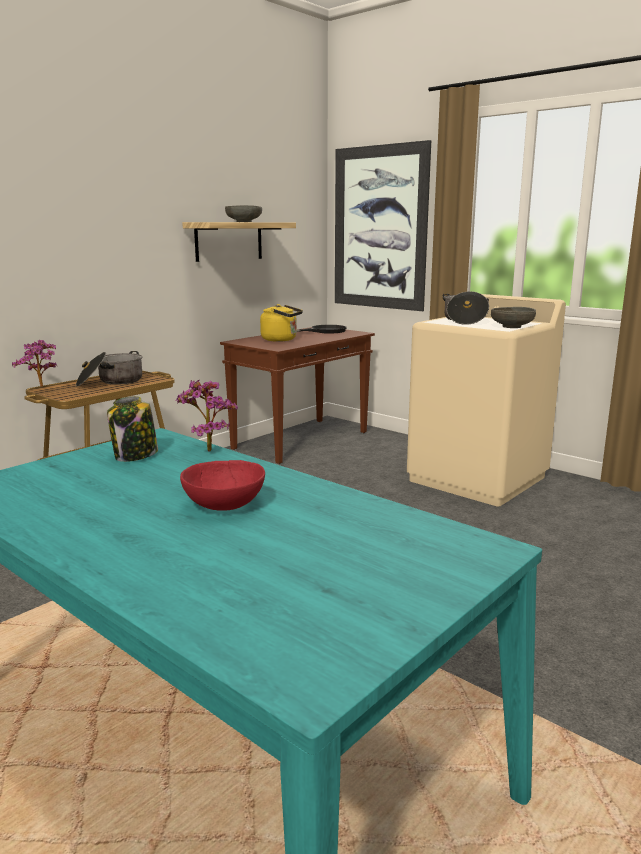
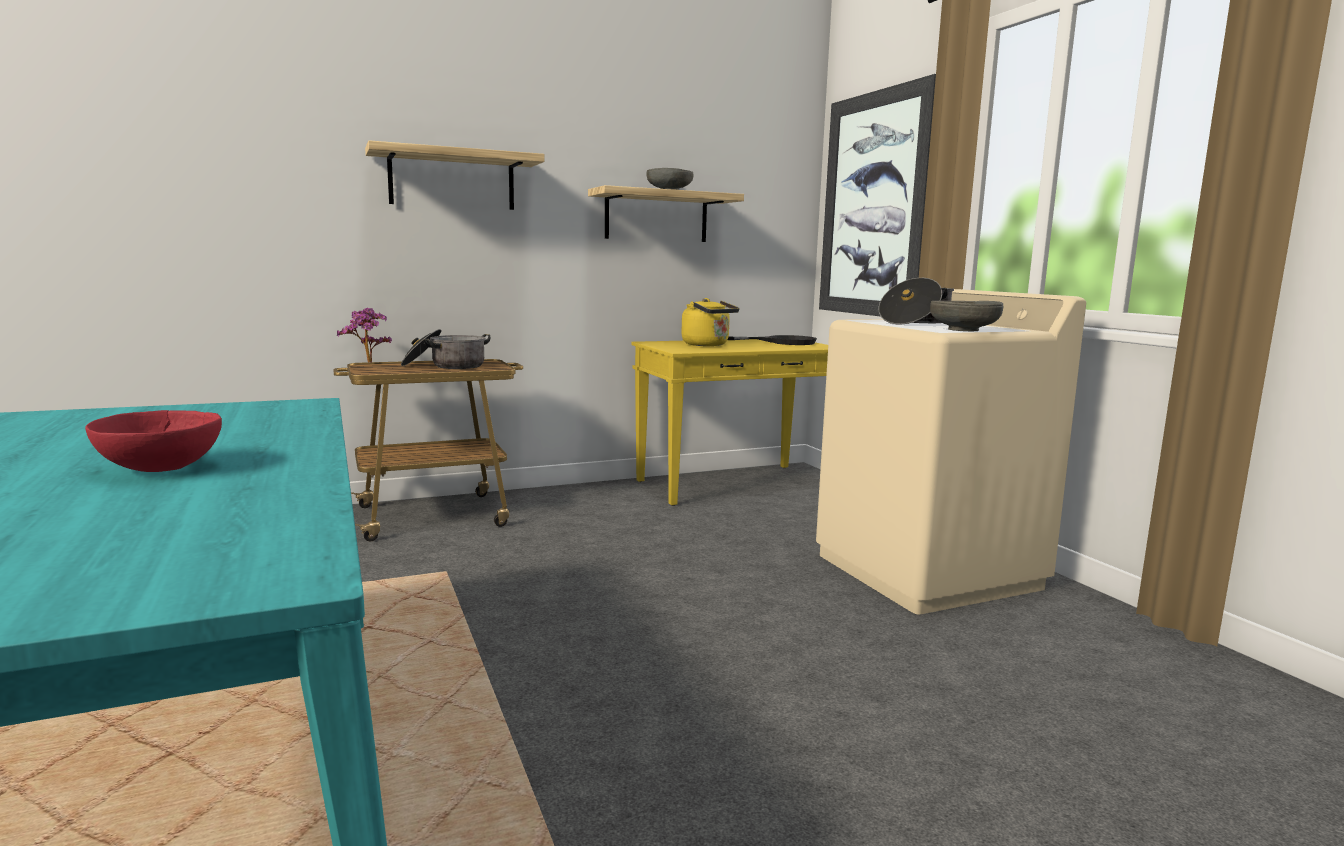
camera: 25 degrees right, 5 degrees down
(83, 221) = (452, 180): none -> shelf
(135, 456) = (234, 415): jar -> none
(206, 449) = (317, 419): potted plant -> none
(301, 440) = (734, 484): brown console table -> yellow console table

